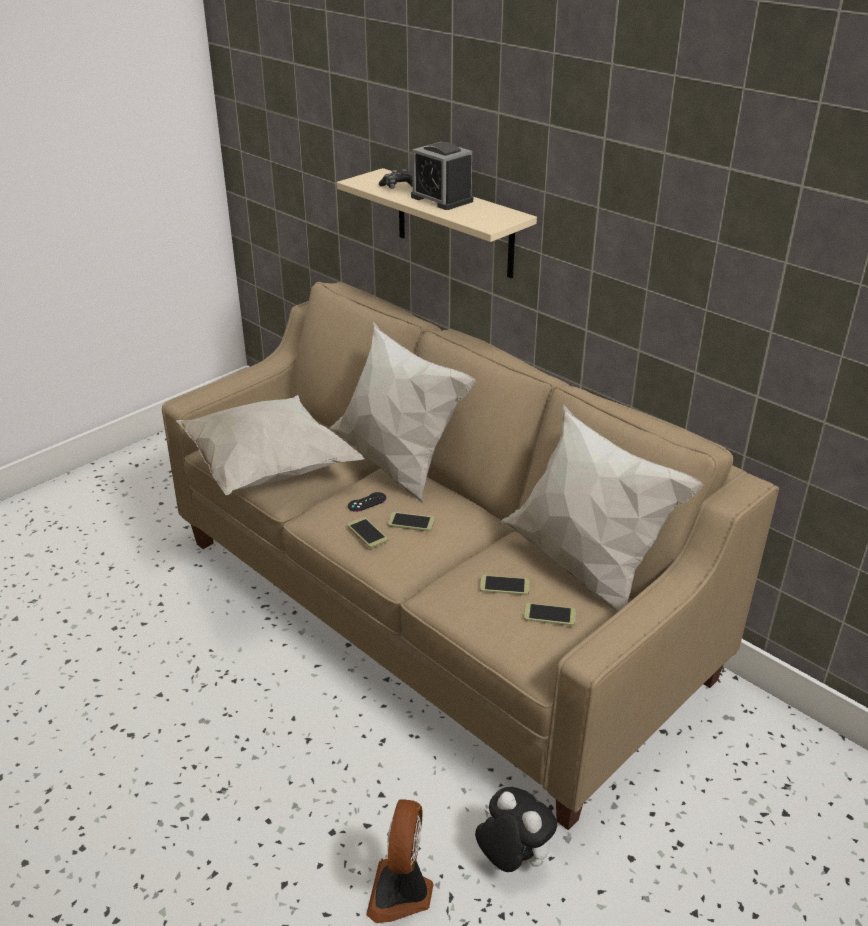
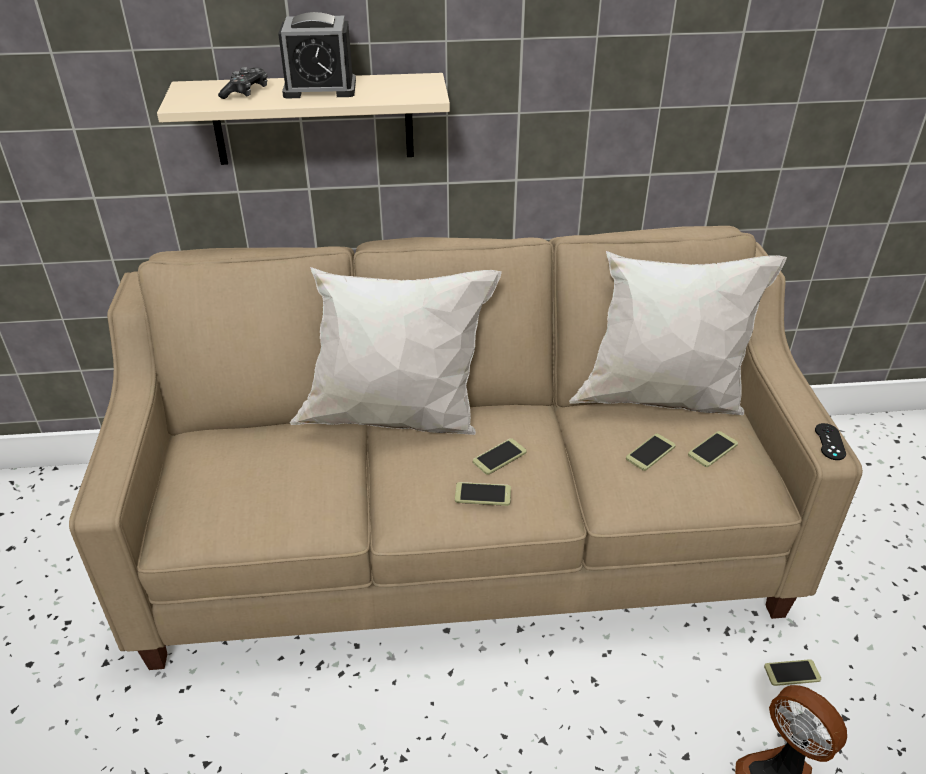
camera: 50 degrees left, 5 degrees up
(267, 470) = (282, 511): white pillow -> none
(367, 502) = (432, 468): black game controller -> black game controller (830, 442)
(512, 859) = (792, 673): plush toy -> phone

